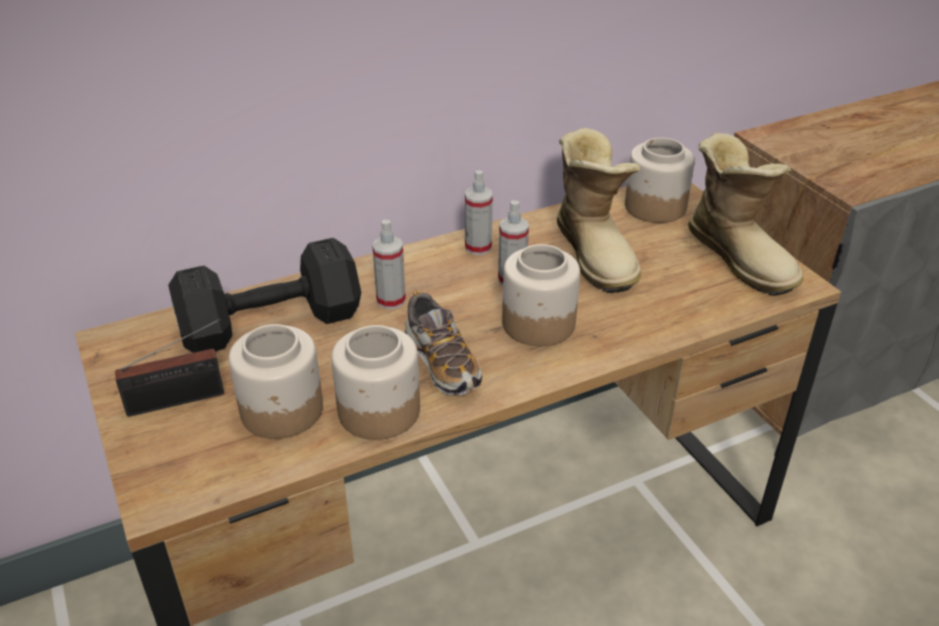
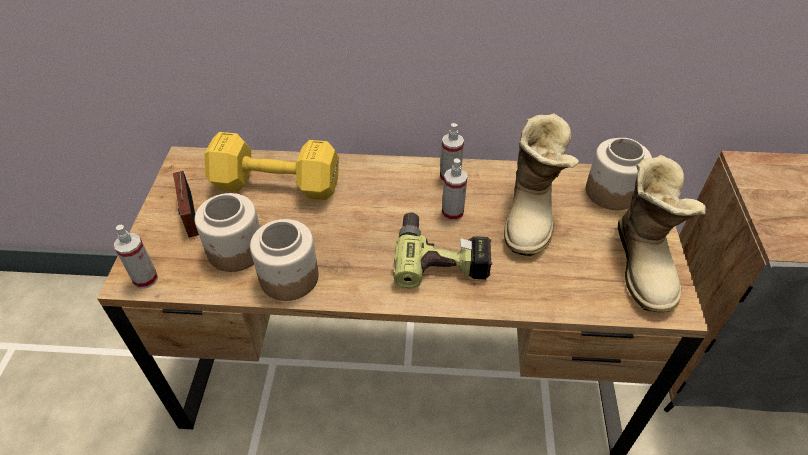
camera: 30 degrees right, 10 degrees up
(181, 400) = (189, 217): radio -> radio turned 60 degrees clockwise
(267, 324) = (274, 184): black dumbbell -> yellow dumbbell
(391, 300) = (360, 197): spray bottle -> spray bottle (145, 279)
(442, 362) = (355, 259): shoe -> none
(537, 323) = (442, 256): jar -> power drill

